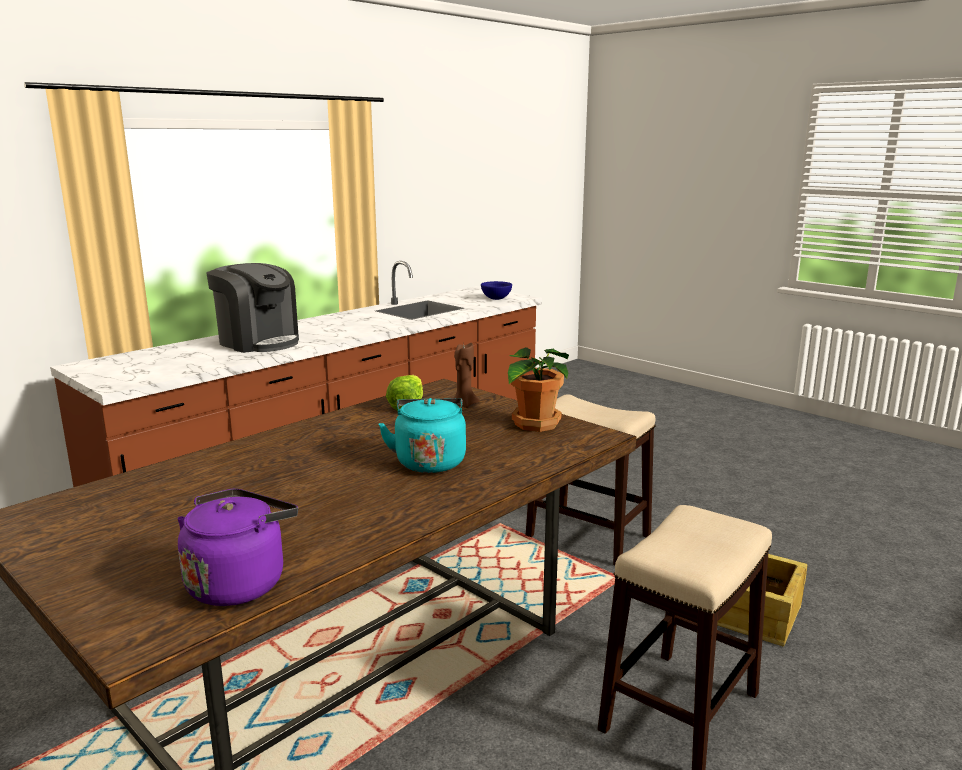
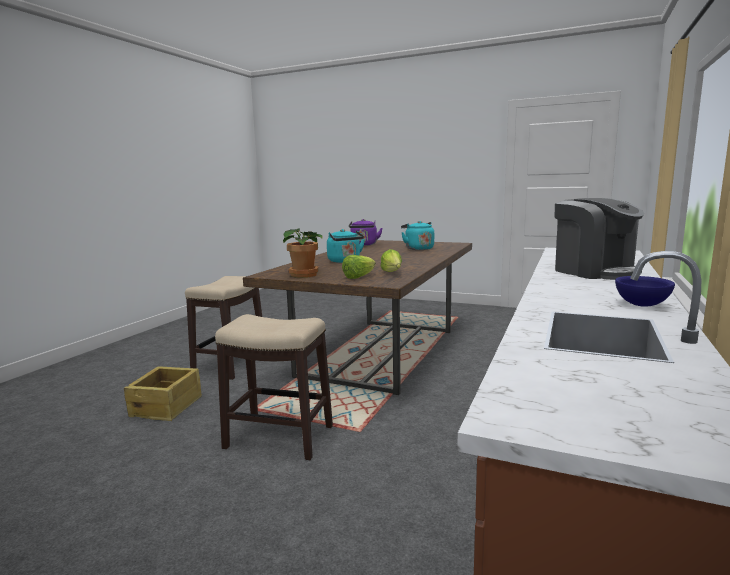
camera: 160 degrees right, 5 degrees down
(180, 501) = (418, 248): none -> turquoise kettle
(258, 342) = (594, 271): coffee machine -> coffee machine turned 135 degrees counterclockwise
(463, 404) = (359, 277): brown candle -> lettuce
(496, 299) = (554, 395): blue bowl -> blue bowl (641, 305)

